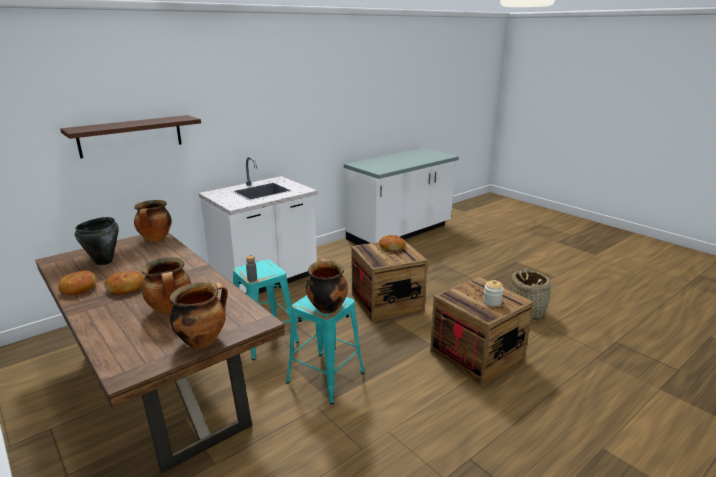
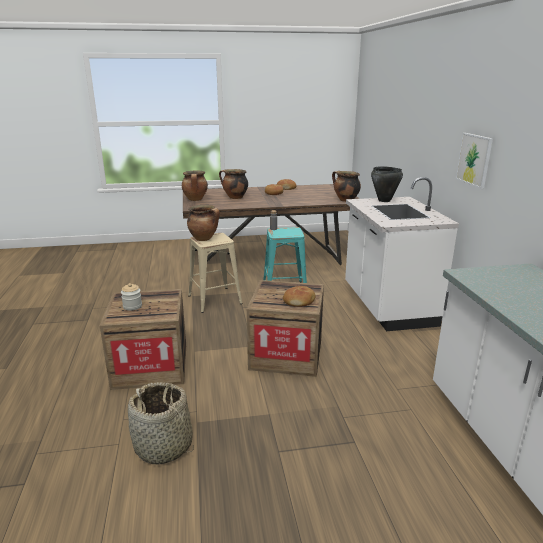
camera: 120 degrees right, 0 degrees up
(104, 262) = (318, 191): black cooking pot -> black cooking pot (384, 200)
(131, 136) = (399, 128): shelf -> none
(275, 127) = (474, 159): none -> picture
(326, 376) = (215, 299): turquoise stool -> beige stool

